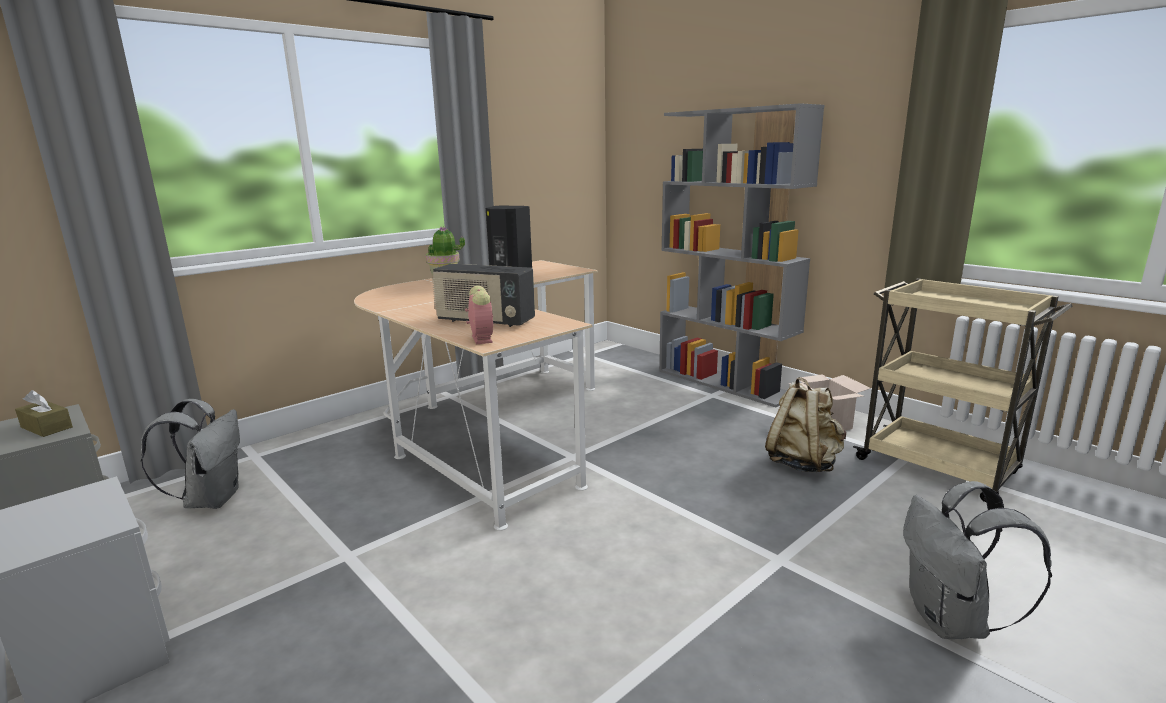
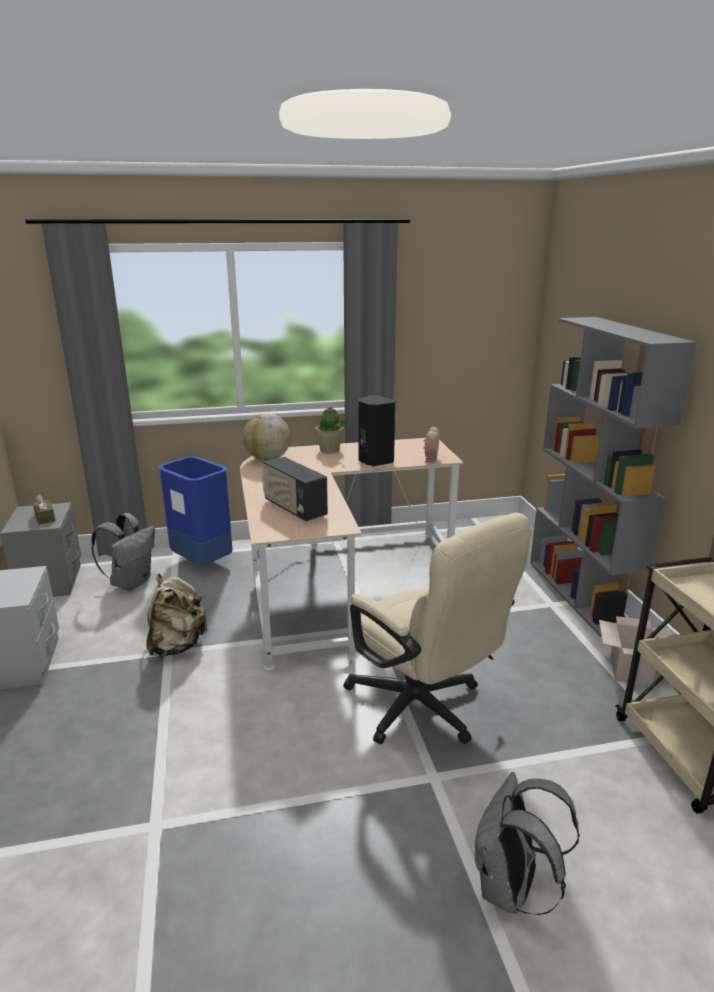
camera: 30 degrees right, 5 degrees up
(301, 452) = (202, 562): none -> blue trash can
(383, 295) = (268, 459): none -> globe
(481, 338) = (268, 527): alarm clock -> alarm clock (431, 458)
(704, 508) = (423, 710): none -> beige office chair
(803, 463) = (556, 703): beige backpack -> beige backpack (177, 645)

